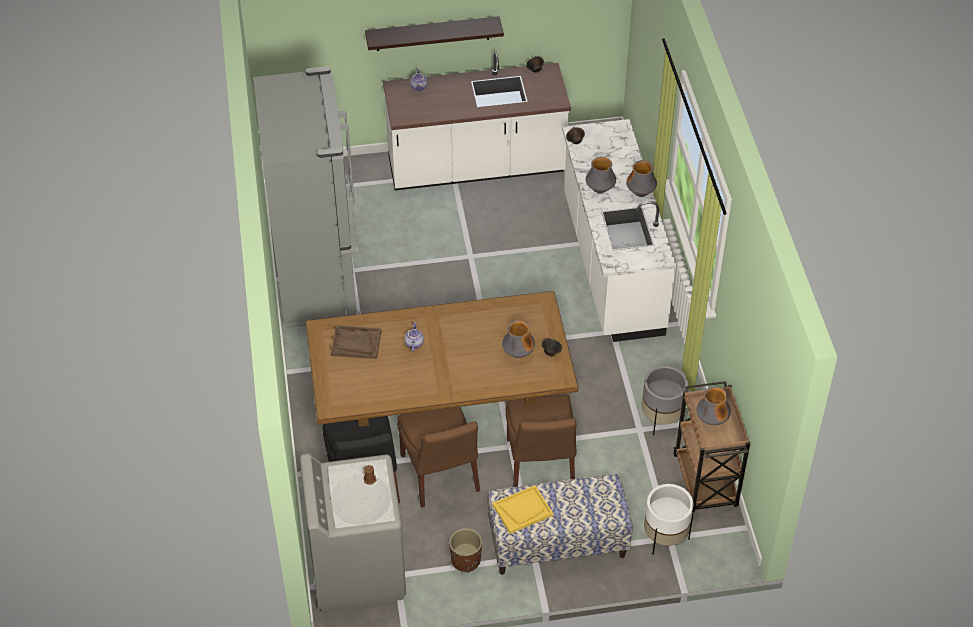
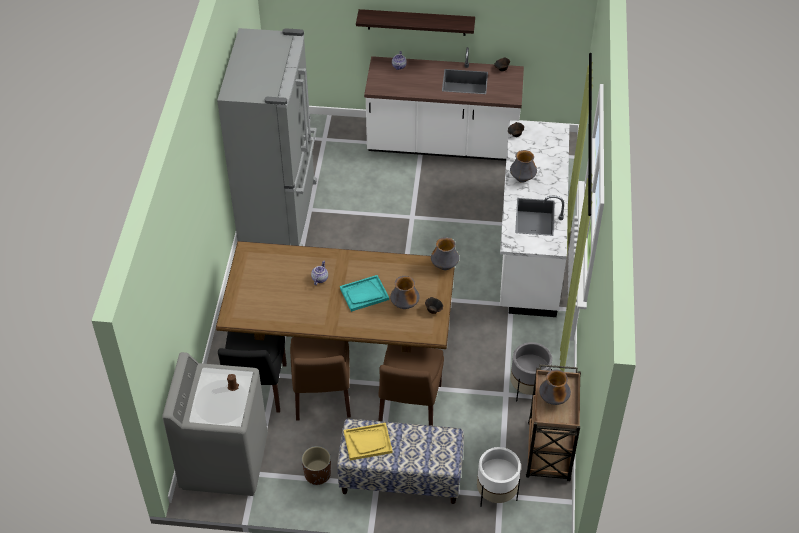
camera: 15 degrees right, 0 degrees up
(356, 343) = (271, 268): brown tray -> none
(469, 350) = (364, 294): none -> turquoise tray
(640, 193) = (556, 189): vase -> vase (444, 266)

